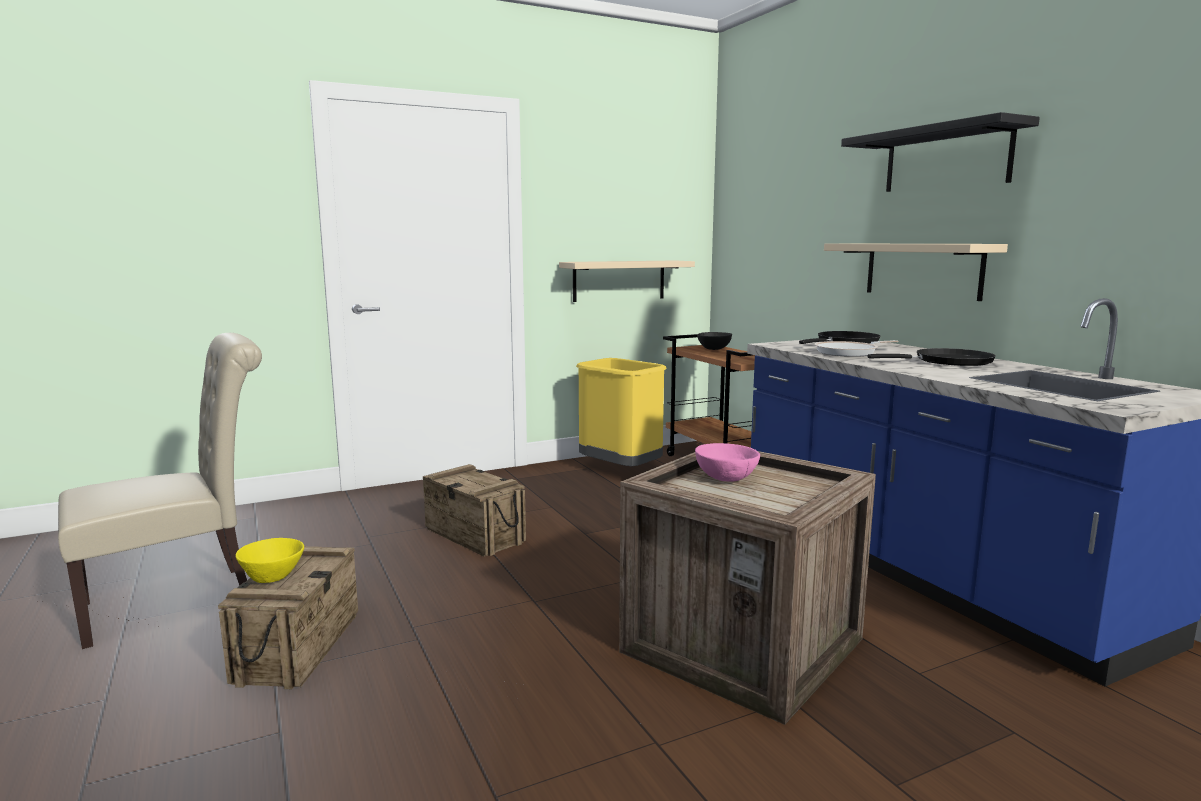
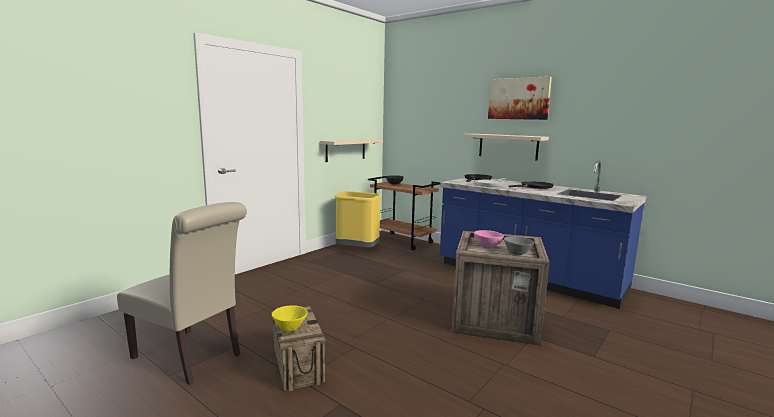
camera: 25 degrees left, 0 degrees up
(181, 600) = (191, 357): beige chair -> beige chair turned 90 degrees clockwise
(475, 535) = (322, 293): crate -> none
(768, 502) = (518, 253): none -> grey bowl
(946, 159) = (518, 98): black shelf -> picture

